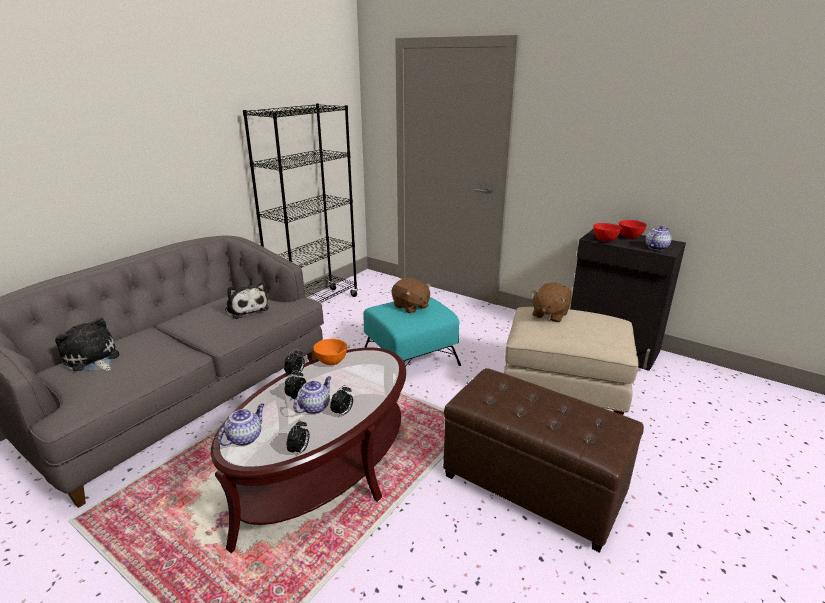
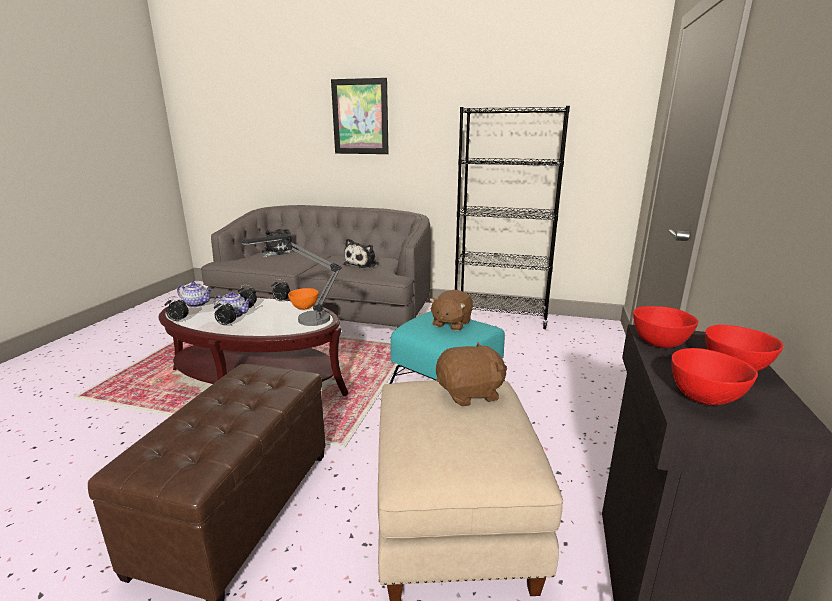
camera: 70 degrees right, 5 degrees down
(111, 130) = (360, 117): none -> picture
(370, 364) = (304, 321): none -> table lamp
(549, 314) = (470, 393): brown plush toy -> brown plush toy turned 150 degrees clockwise
(656, 247) = (705, 399): teapot -> red bowl

